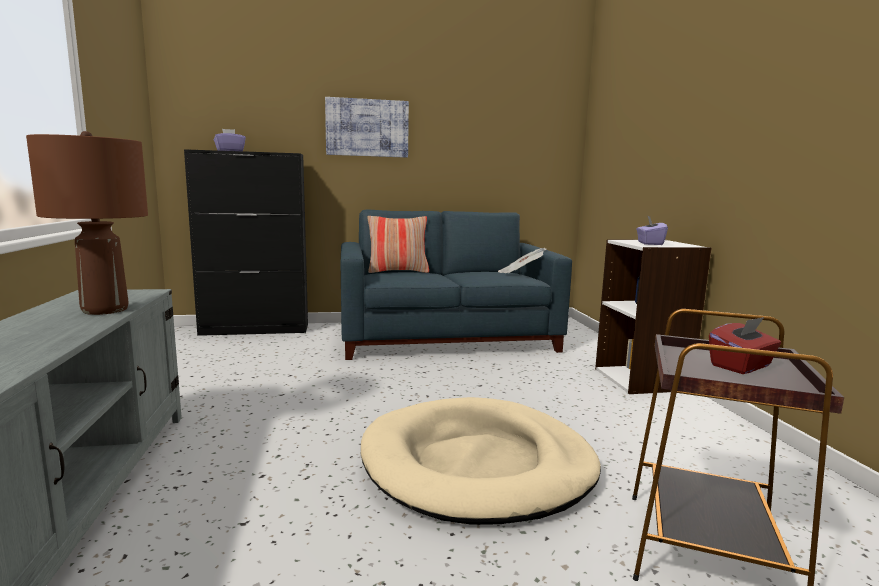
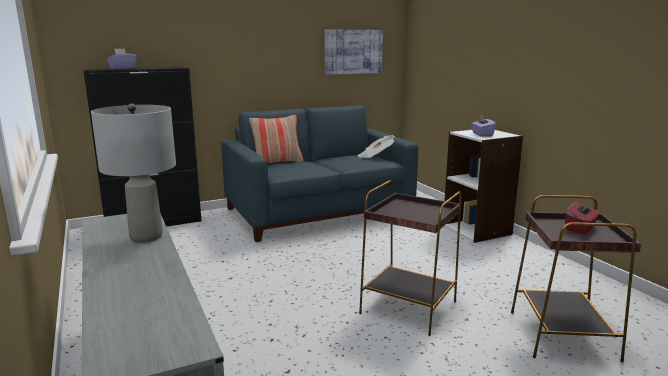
camera: 15 degrees left, 5 degrees up
(106, 310) = (146, 236): brown table lamp -> grey table lamp
(367, 128) = (236, 39): picture -> picture (353, 51)
(478, 465) = (409, 308): beige dog bed -> brown side table

